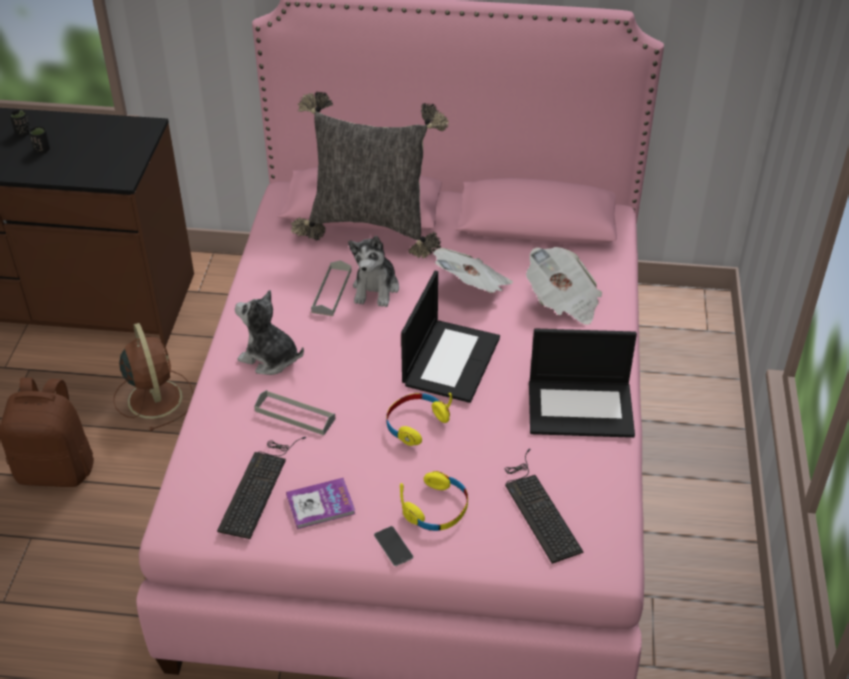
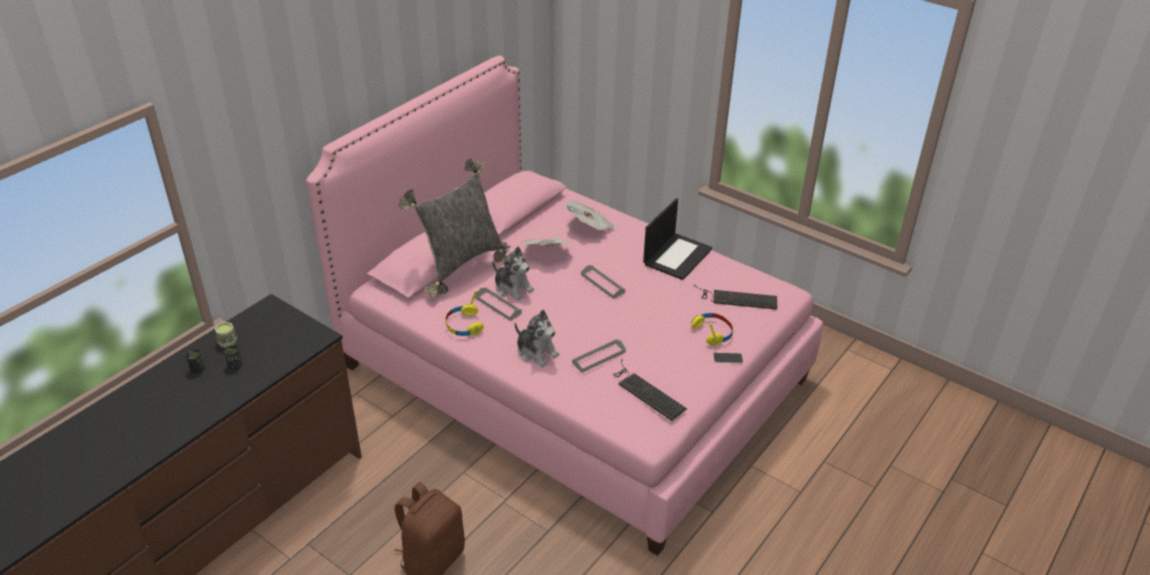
camera: 60 degrees left, 5 degrees down
(73, 130) = (228, 343): none -> cup
(154, 397) = (408, 480): brown fan -> none
(269, 358) = (536, 352): plush toy -> plush toy turned 105 degrees counterclockwise
(320, 504) = (678, 373): book -> none
(415, 423) = (643, 315): yellow headphones -> yellow headphones (464, 325)
(450, 360) = (602, 283): laptop -> grey tray

